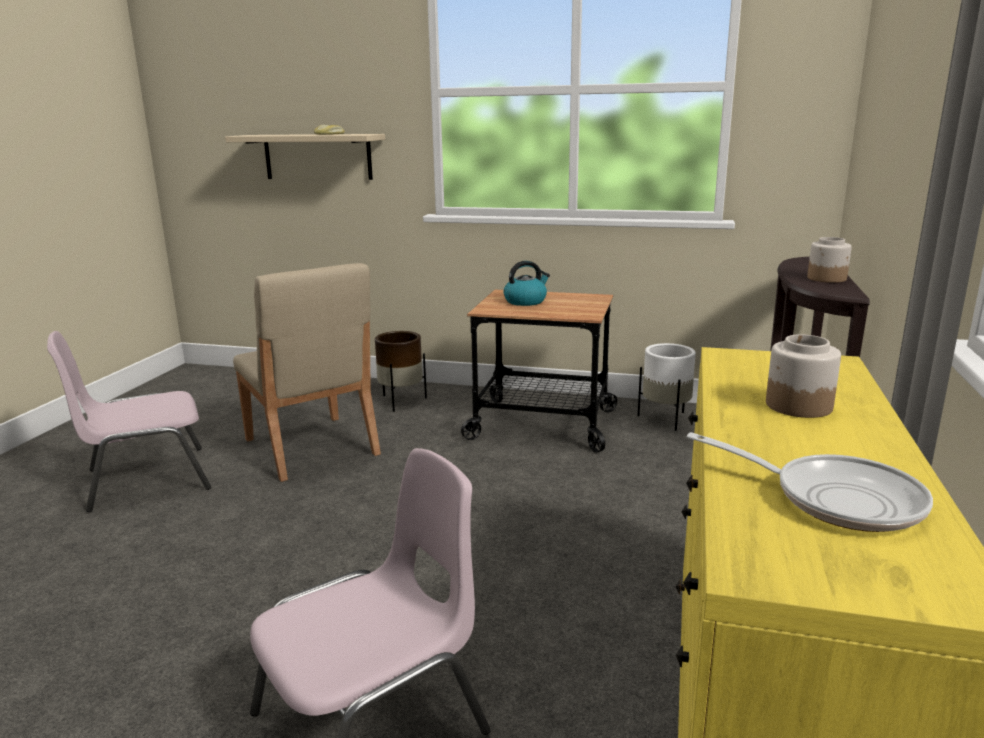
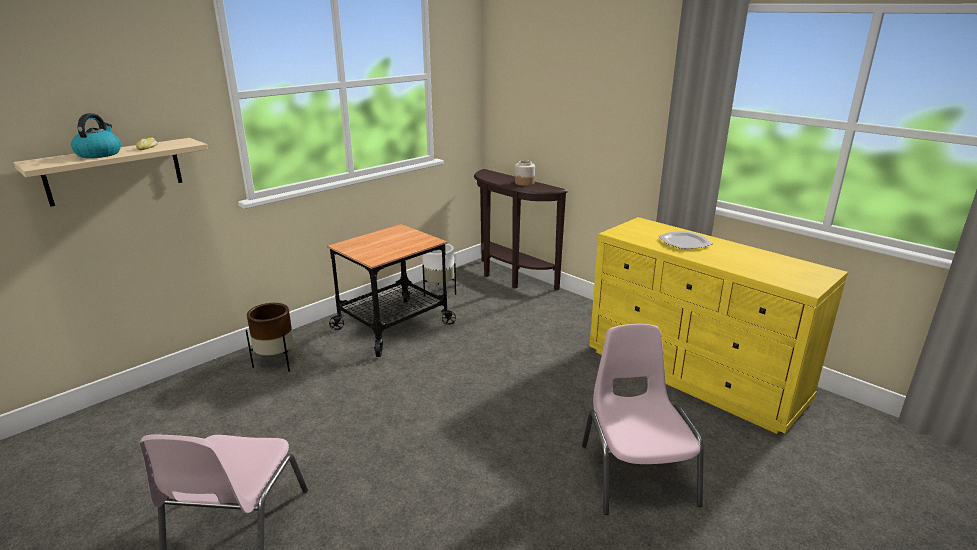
camera: 60 degrees left, 5 degrees up
(311, 448) = (299, 424): beige chair -> none
(525, 301) = (374, 246): kettle -> kettle (99, 154)
(798, 405) = (684, 242): jar -> plate
(834, 499) = (765, 264): frying pan -> none

